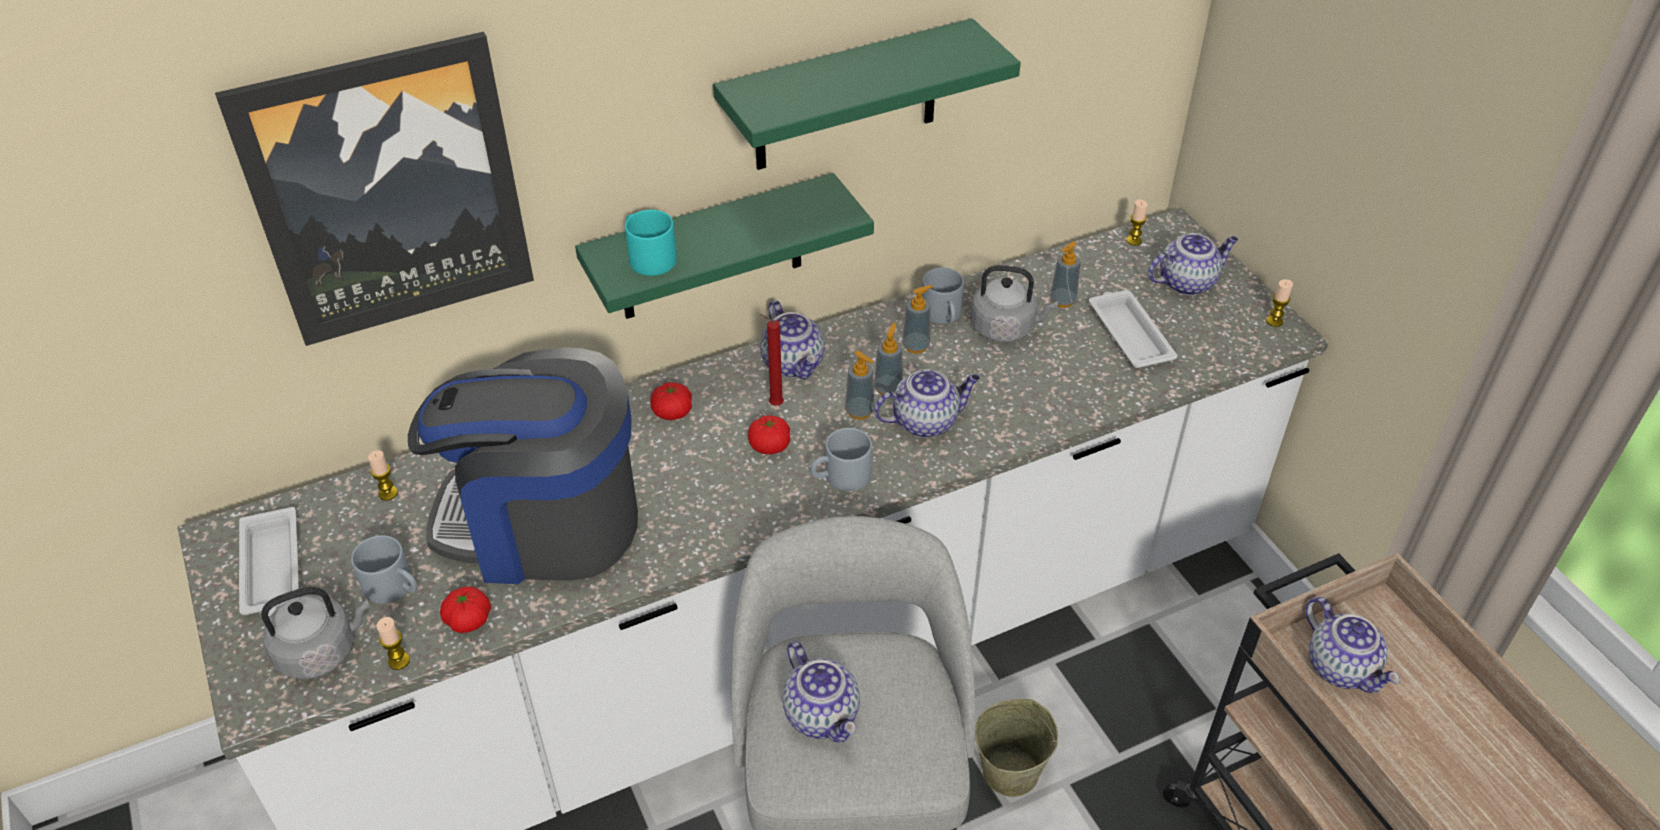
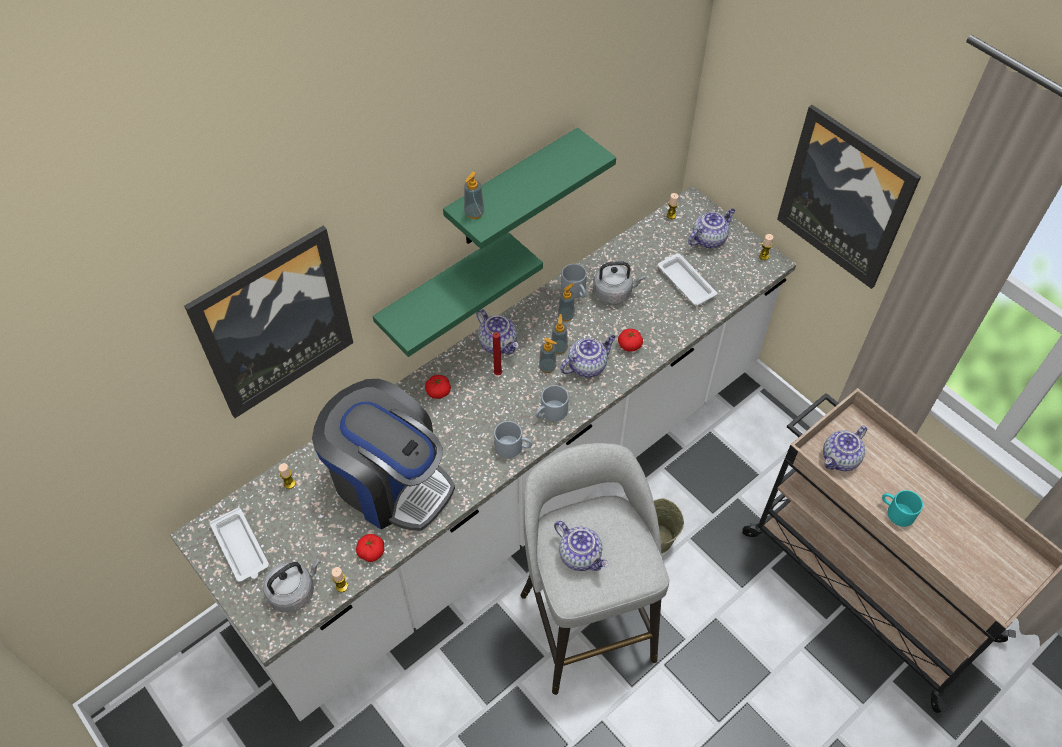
camera: 15 degrees left, 10 degrees up
(395, 587) = (320, 542): grey mug -> grey mug (513, 447)
(543, 523) = (390, 482): coffee machine -> coffee machine turned 135 degrees counterclockwise
(647, 257) = (419, 315): turquoise mug -> turquoise mug (896, 512)
(769, 446) = (503, 401): tomato -> tomato (629, 345)
(1062, 300) = (641, 267): soap dispenser -> soap dispenser (474, 213)
(1342, 667) = (840, 459): teapot -> teapot turned 90 degrees clockwise
(1418, 205) = (845, 197): none -> picture

